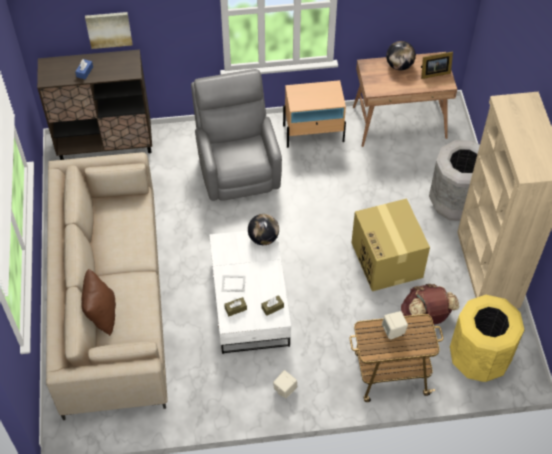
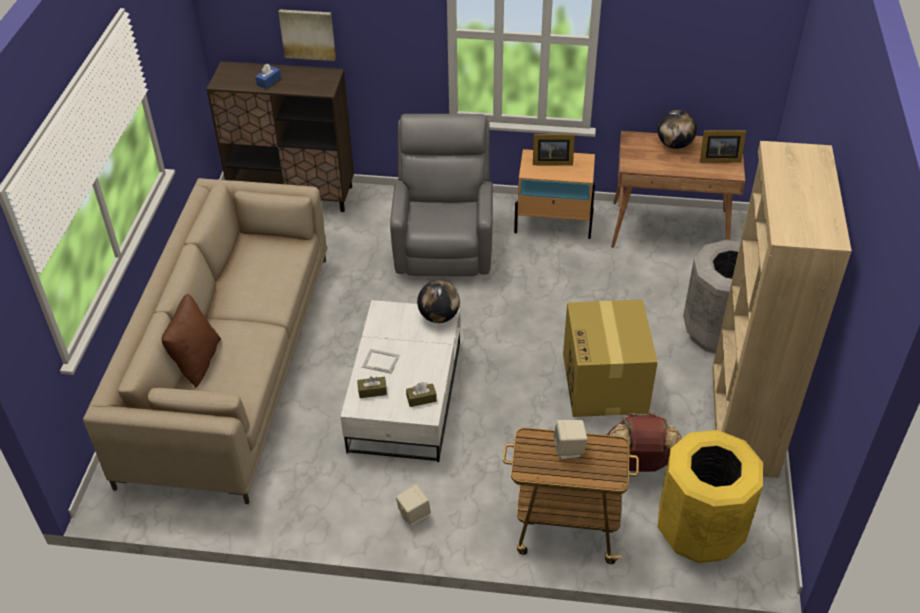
camera: 15 degrees right, 10 degrees down
(309, 93) = (551, 162): none -> picture frame

